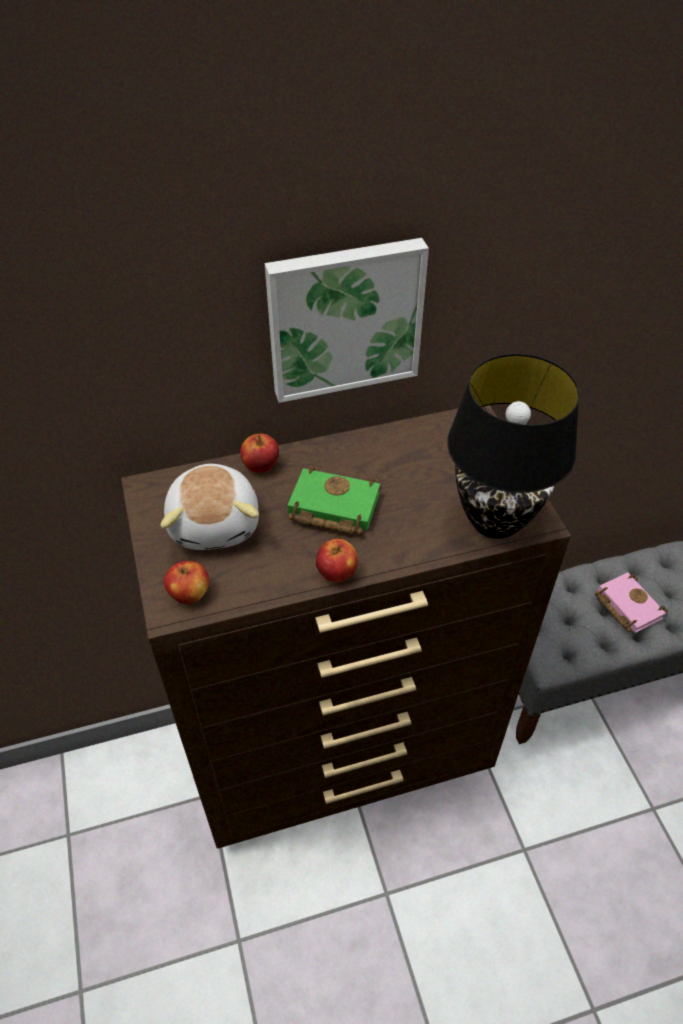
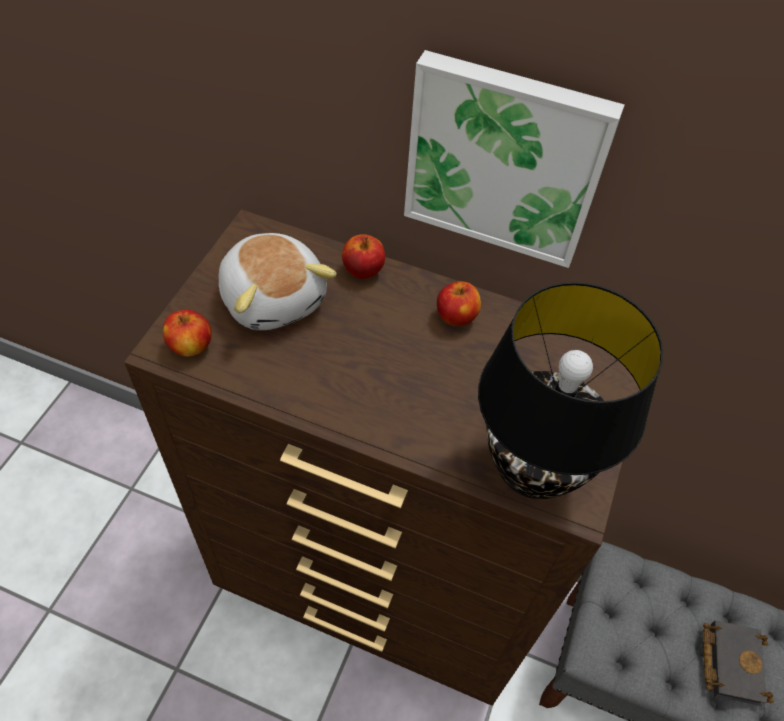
camera: 35 degrees right, 5 degrees up
(216, 522) = (274, 297): plush toy -> plush toy turned 60 degrees counterclockwise
(331, 507) = (385, 349): green book -> none
(336, 573) = (328, 415): apple -> apple (456, 317)
(626, 605) = (730, 661): pink book -> black book

